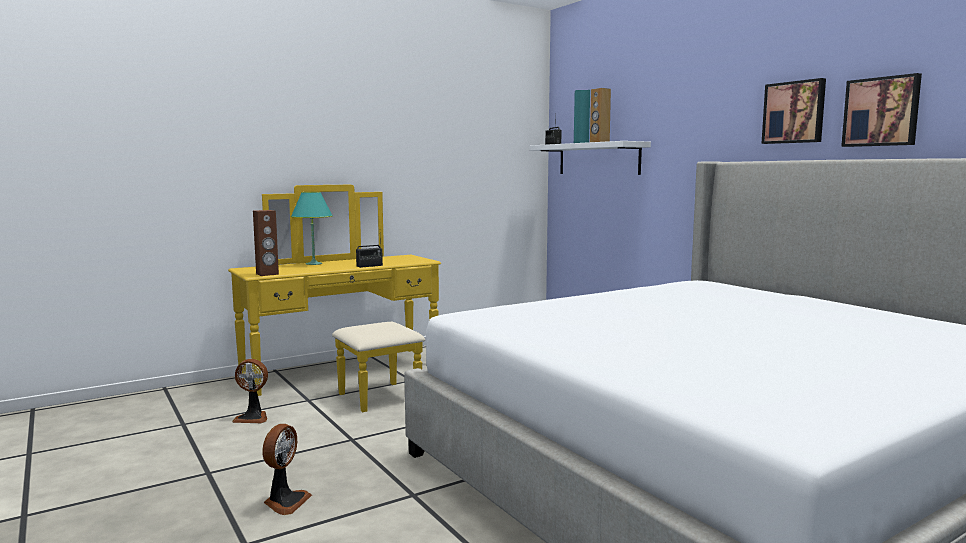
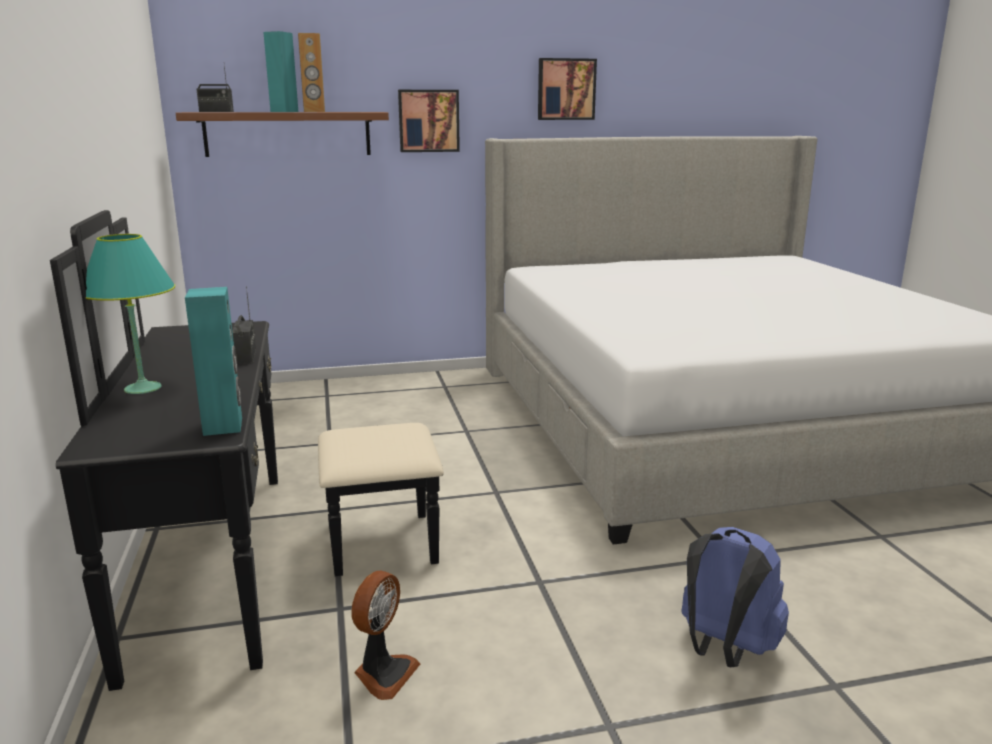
camera: 70 degrees left, 10 degrees up
(267, 274) = (223, 426): brown speaker -> turquoise speaker
(285, 502) = (724, 649): fan -> blue backpack
(350, 376) = (253, 557): yellow dresser -> black dresser
(598, 159) = (288, 134): white shelf -> brown shelf
(881, 112) = (641, 95): picture -> picture (428, 121)

